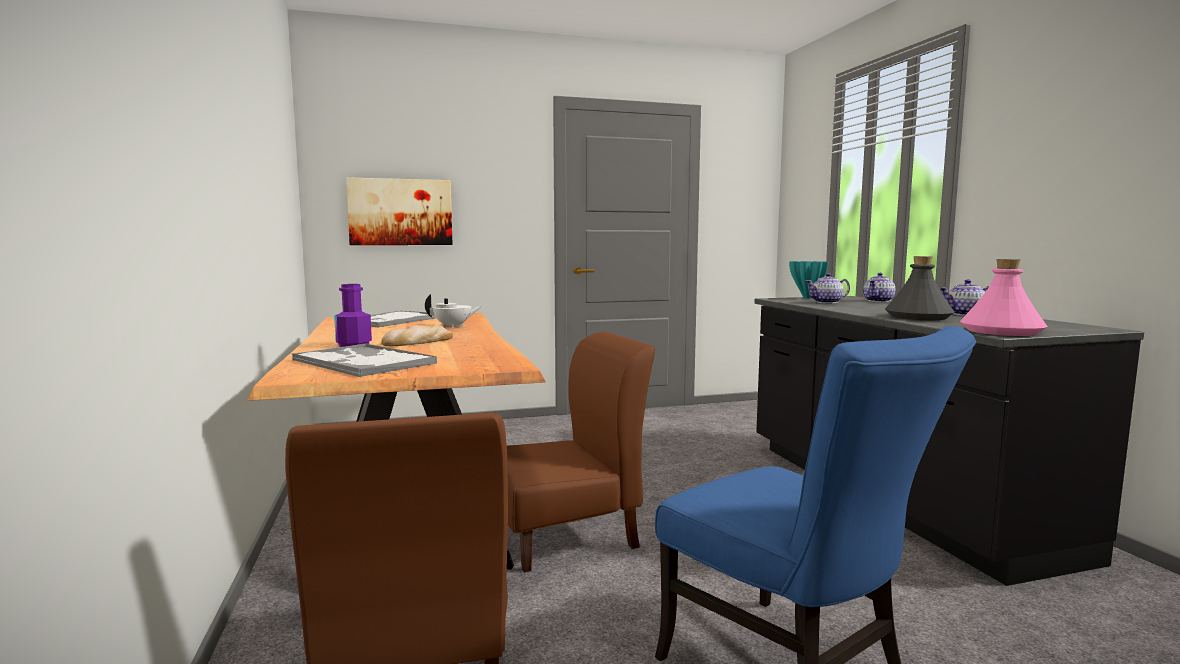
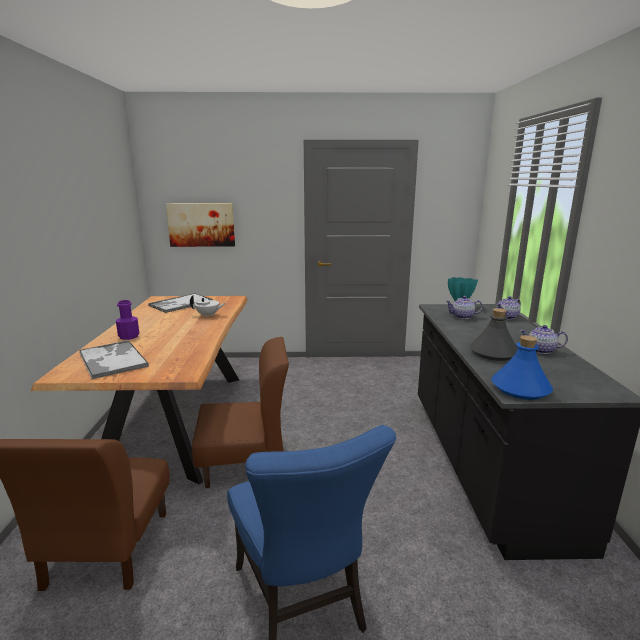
camera: 15 degrees right, 10 degrees up
(418, 342) = (167, 335): bread -> none
(1002, 331) = (521, 389): pink bottle -> blue bottle

